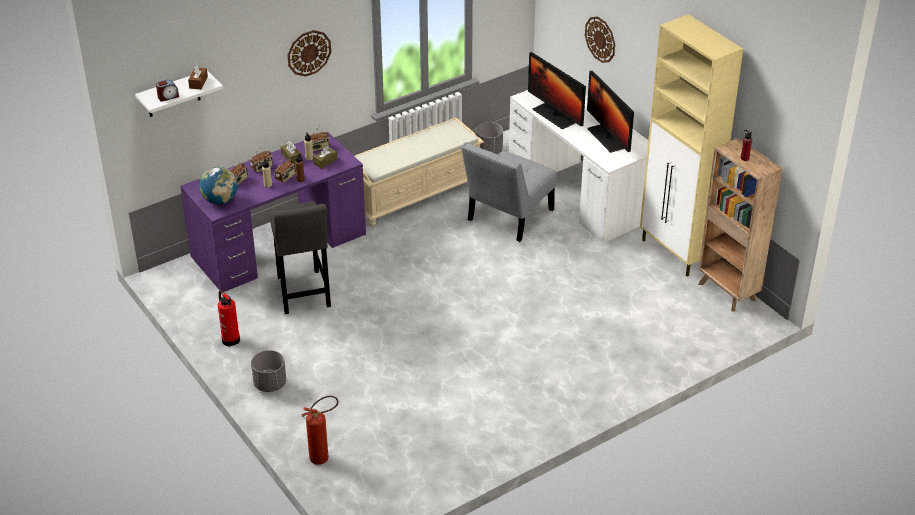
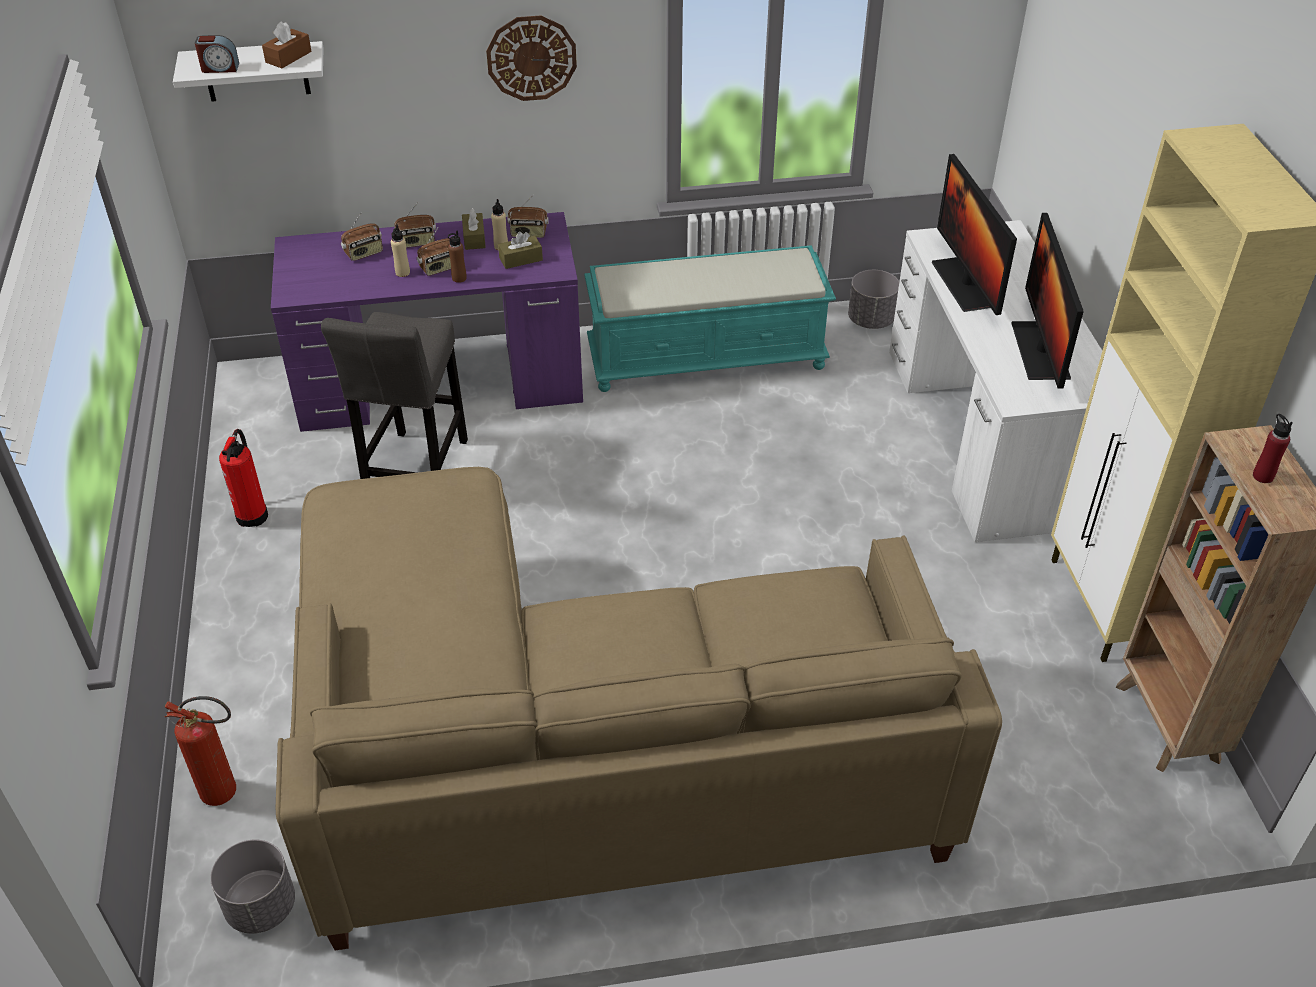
camera: 25 degrees right, 5 degrees up
(220, 200) = (311, 278): globe -> none
(270, 384) = (249, 617): grey planter -> grey planter (261, 907)
(416, 193) = (707, 357): beige bench -> turquoise bench
(479, 385) = (581, 750): none -> beige sofa
(507, 217) = (831, 443): grey chair -> none
(600, 39) = (1088, 158): wall clock -> none

